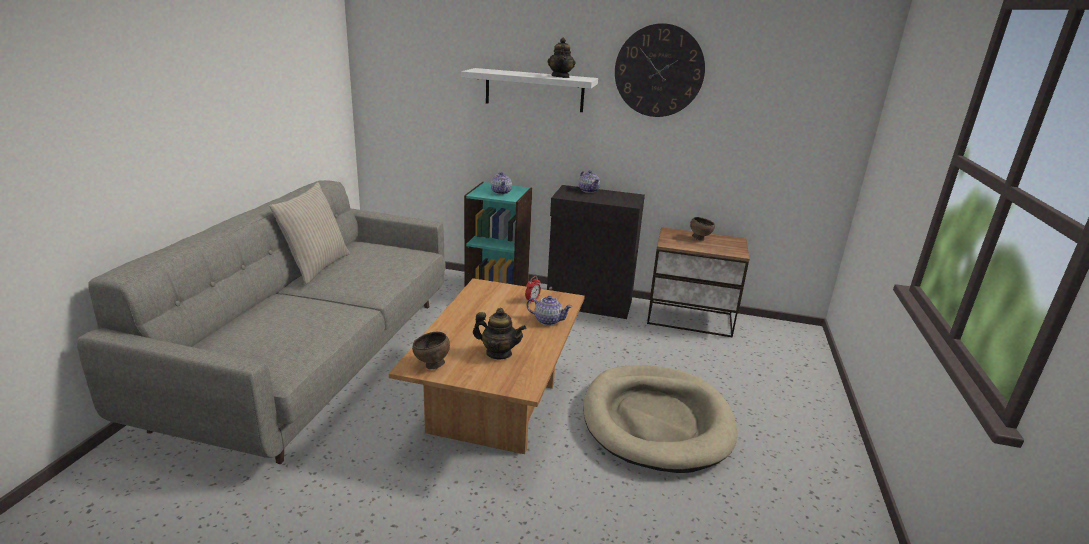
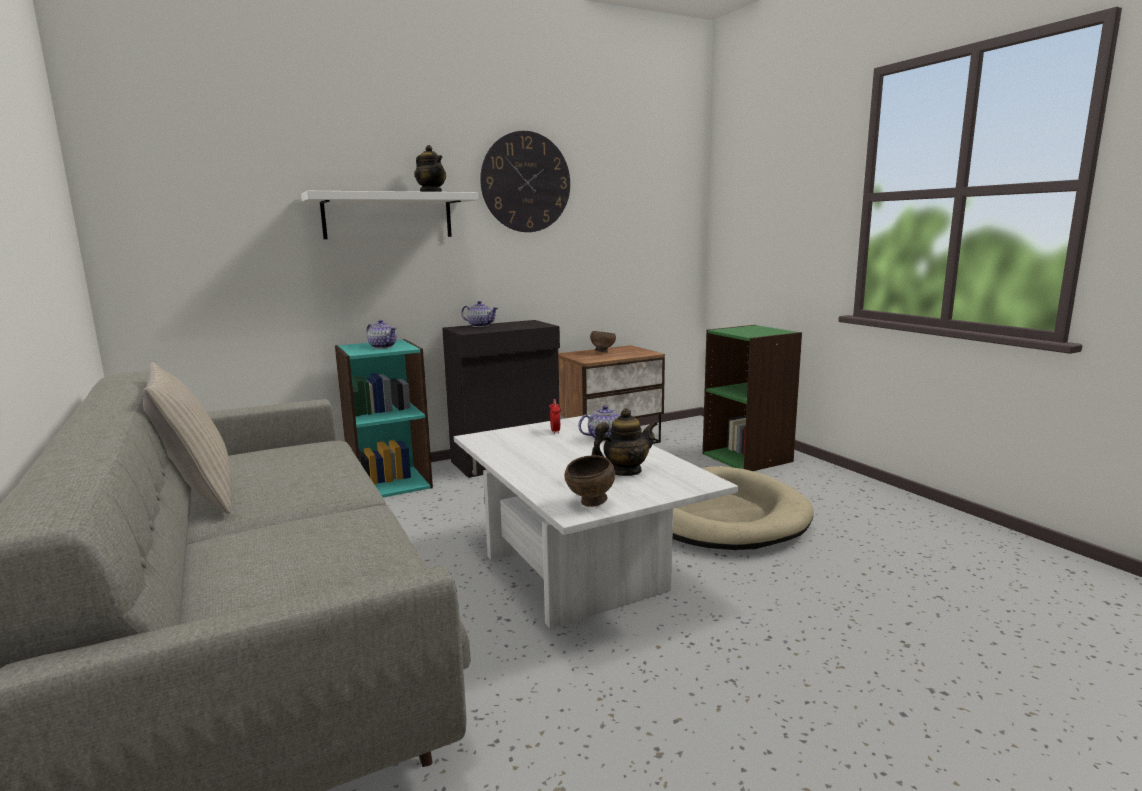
camera: 40 degrees left, 10 degrees down
(497, 409) = (581, 572): brown coffee table -> white coffee table
(784, 387) = (748, 457): none -> green bookcase

